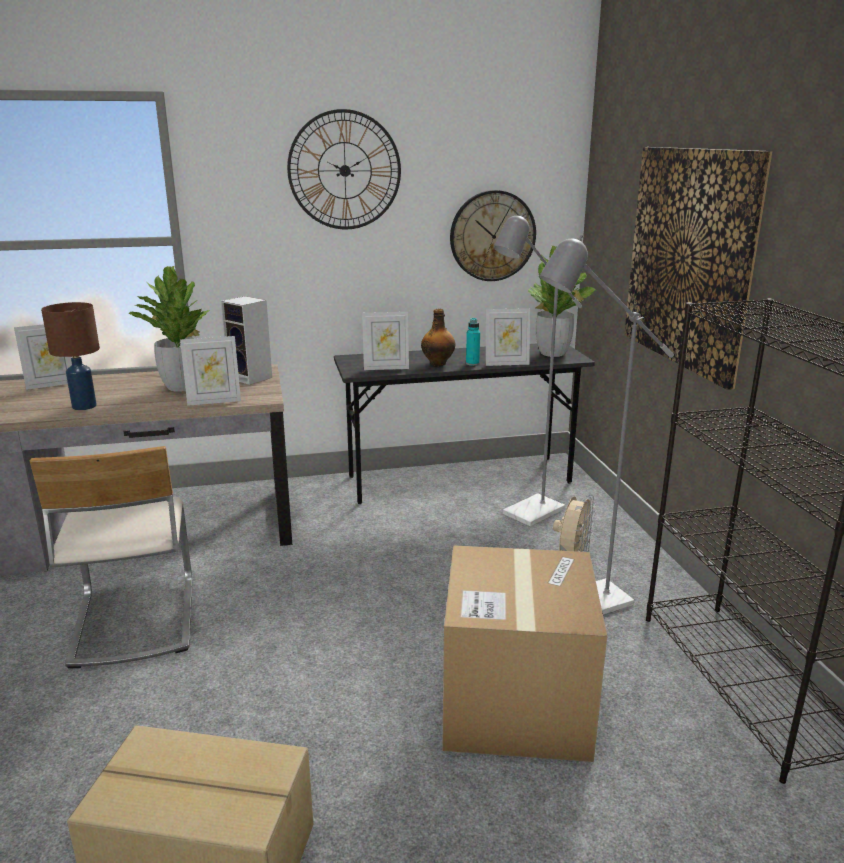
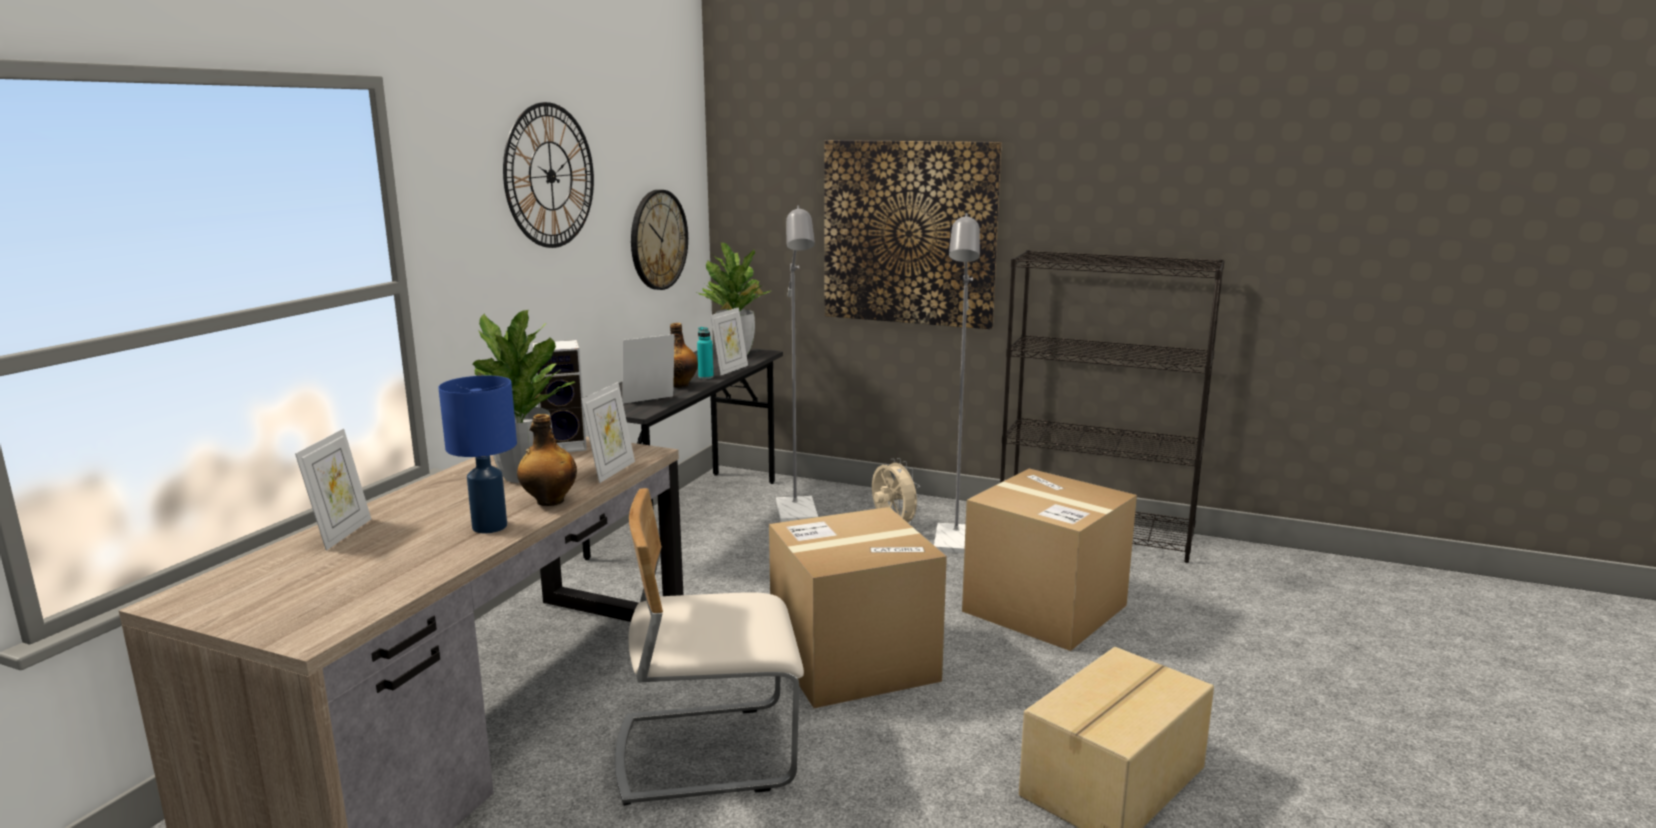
camera: 55 degrees left, 5 degrees down
(84, 406) = (488, 527): brown table lamp -> blue table lamp
(133, 621) = (706, 751): beige chair -> beige chair turned 150 degrees clockwise
(140, 405) = (549, 501): none -> bottle
(307, 632) = (853, 660): none -> cardboard box
(386, 368) = (650, 401): picture frame -> picture frame turned 150 degrees counterclockwise

